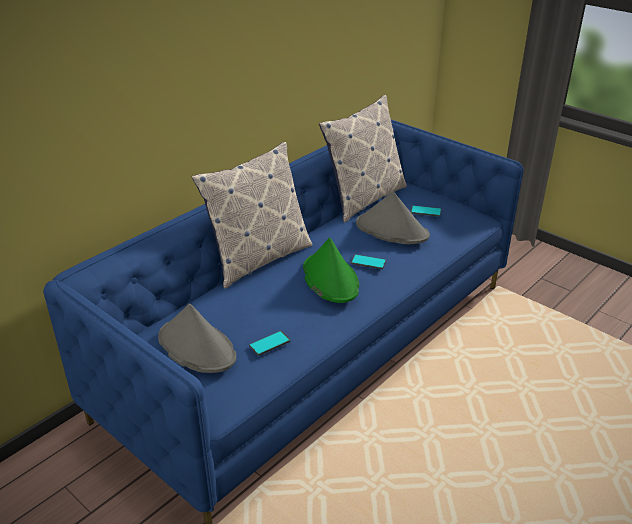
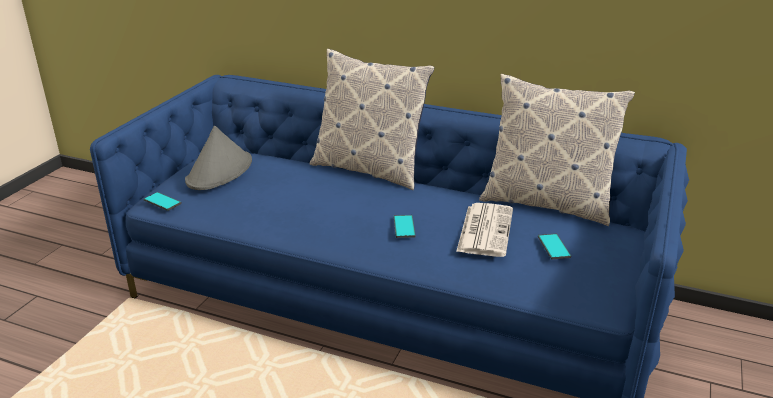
camera: 70 degrees right, 5 degrees down
(269, 343) = (239, 202): phone -> phone (162, 202)
(330, 279) = (356, 210): green hat -> none
(391, 230) = (485, 230): grey hat -> newspaper

